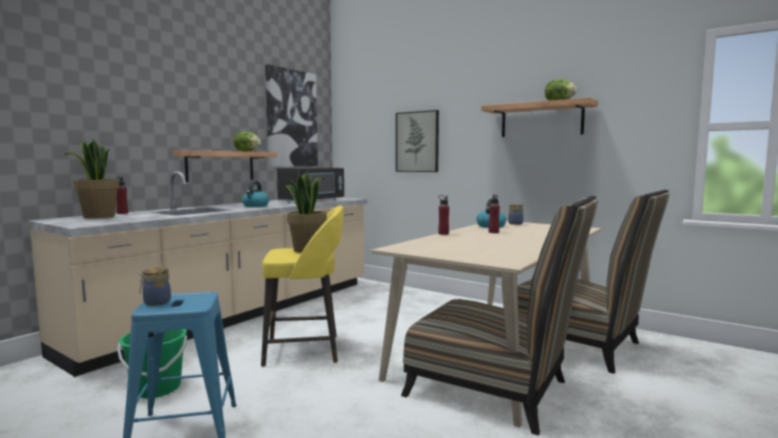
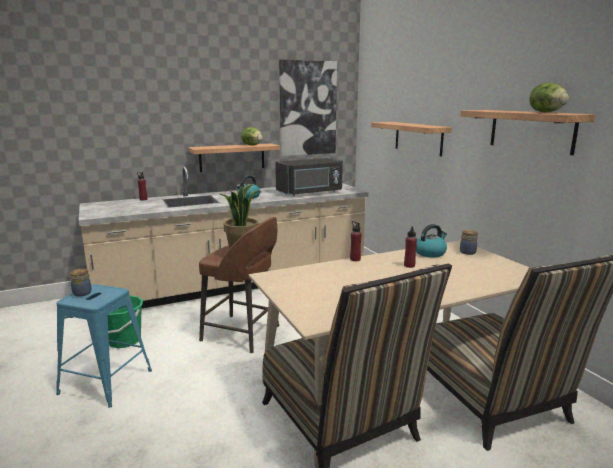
camera: 30 degrees right, 10 degrees up
(98, 216) = (122, 203): potted plant -> none
(305, 350) = (243, 334): yellow stool -> brown stool
(417, 142) = (418, 138): picture -> shelf

